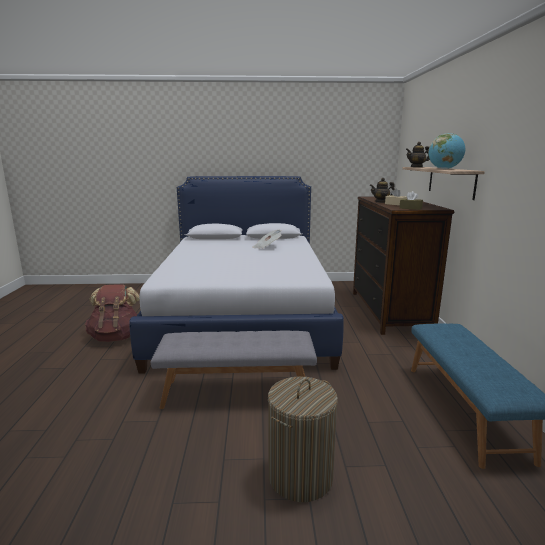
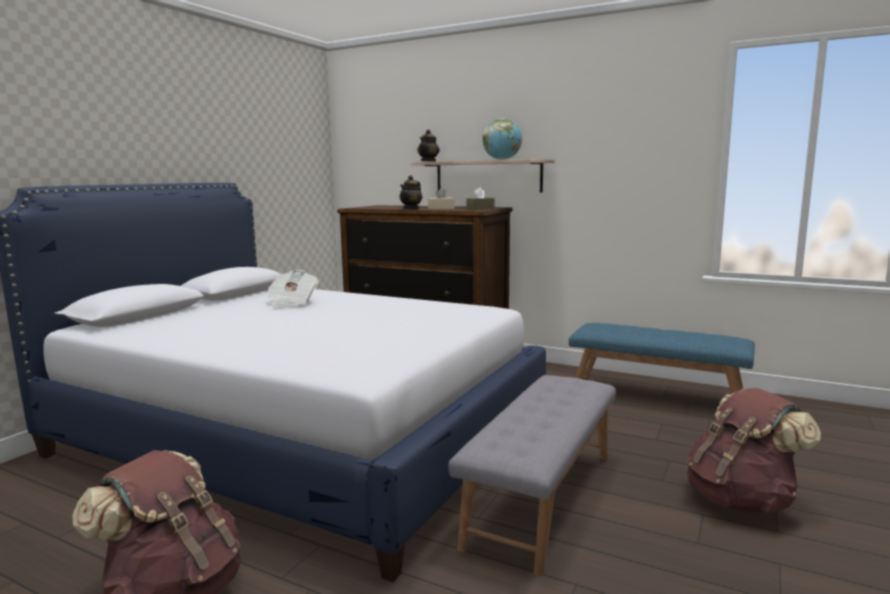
camera: 60 degrees left, 5 degrees down
(300, 476) = (741, 500): laundry basket -> brown backpack

